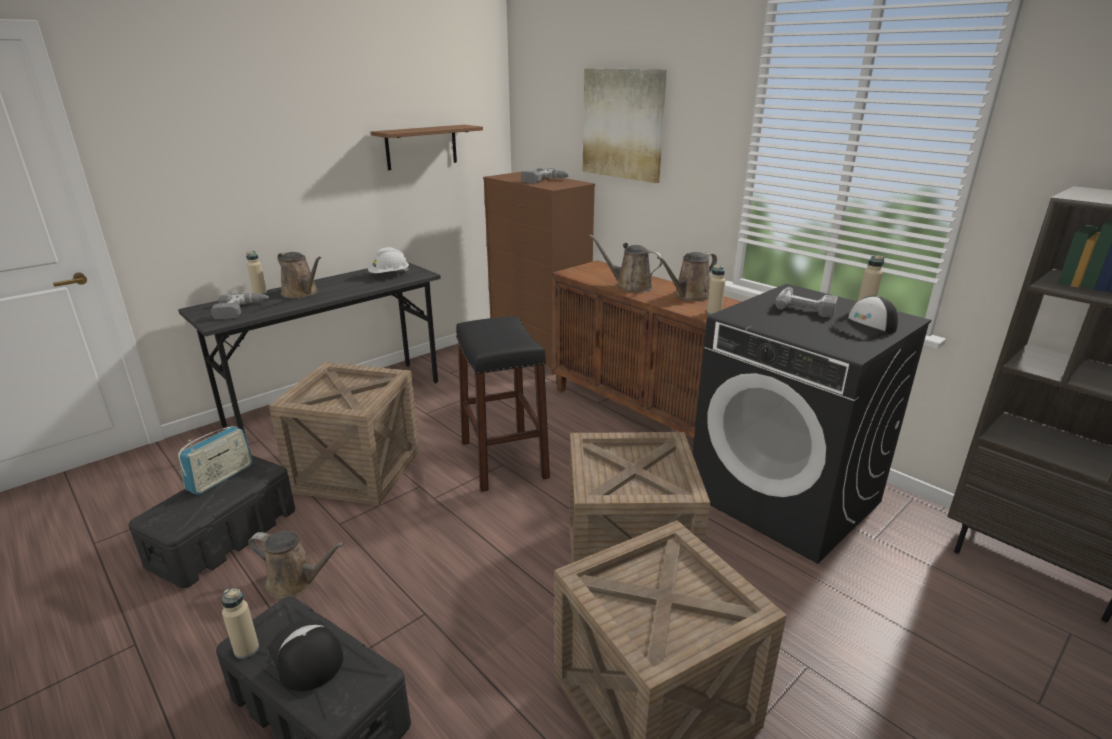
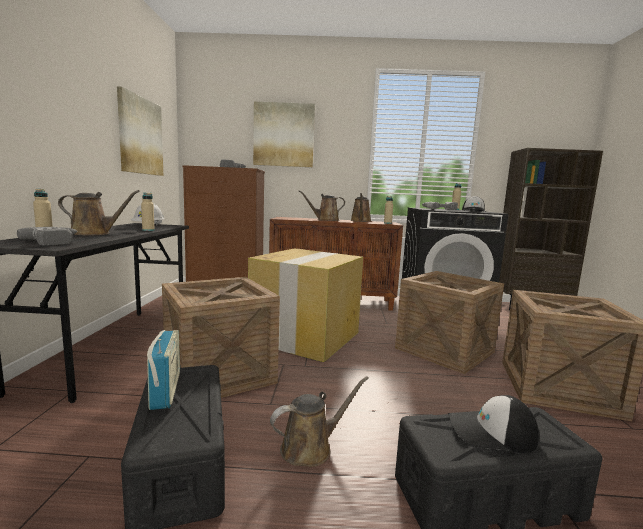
camera: 45 degrees left, 15 degrees down
(246, 649) = (459, 455): beige bottle -> beige bottle (148, 230)
(421, 147) = (140, 136): brown shelf -> picture
(503, 459) = (306, 336): black stool -> cardboard box

